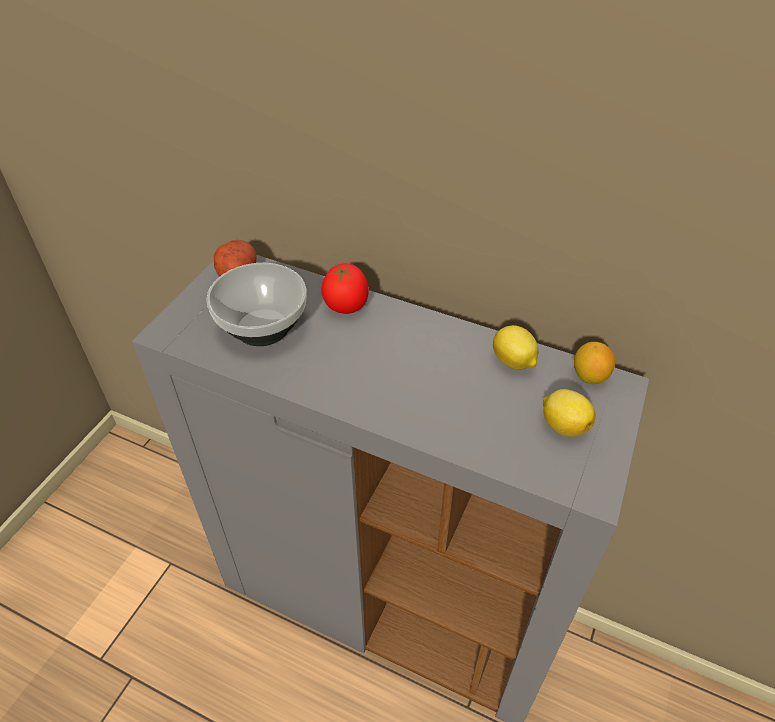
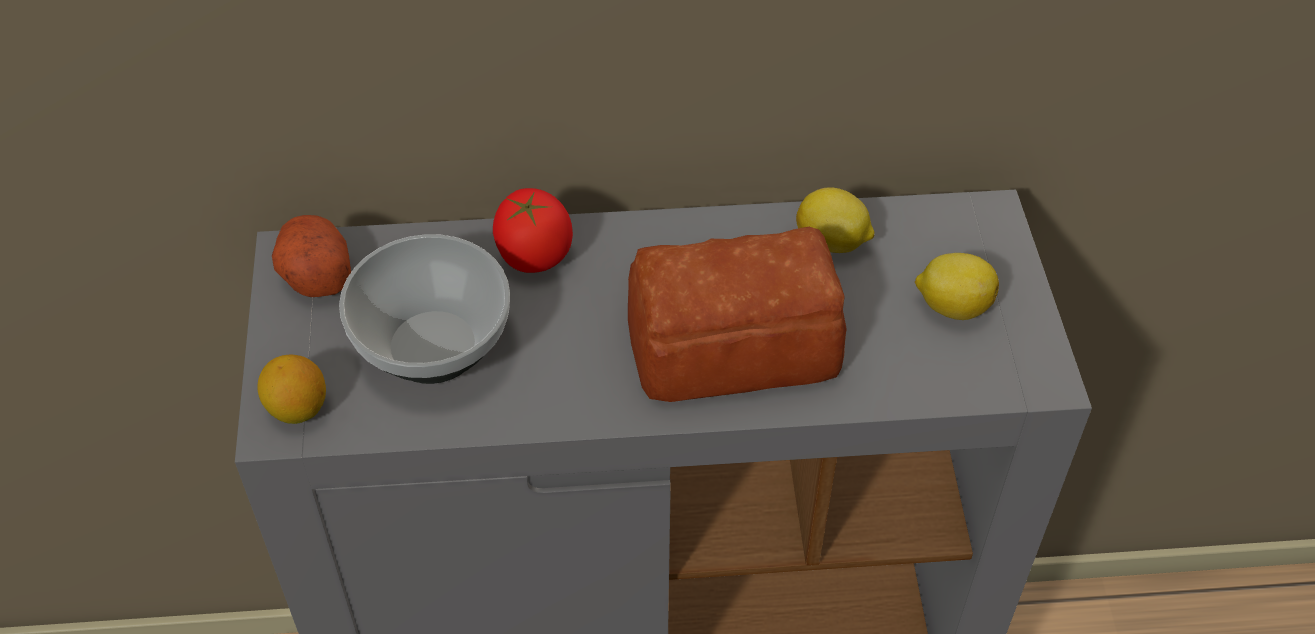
camera: 30 degrees left, 5 degrees up
(420, 392) = (738, 343): none -> bread
(589, 376) = (942, 220): lemon -> lemon (297, 408)

